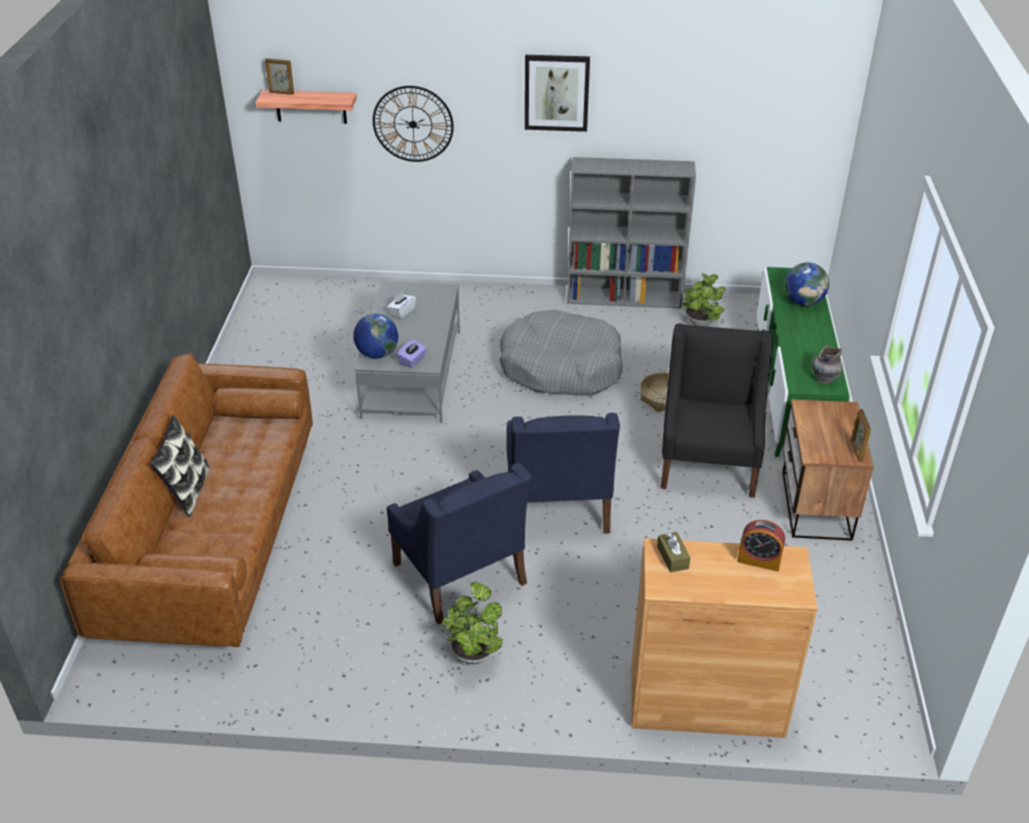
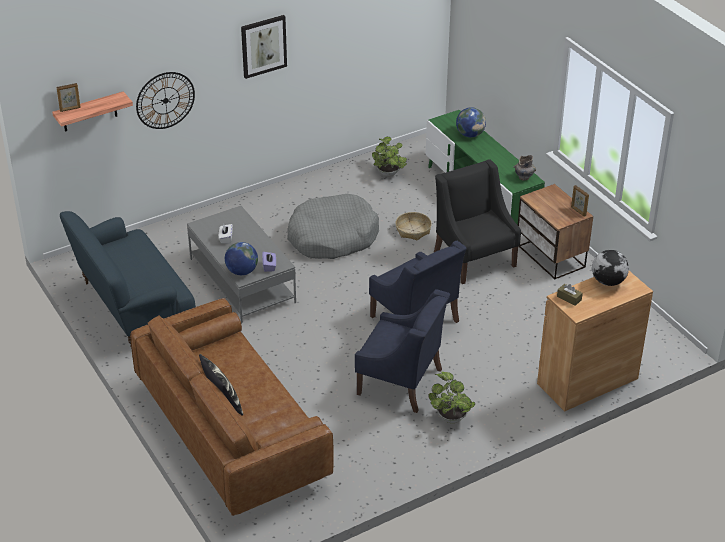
camera: 35 degrees left, 0 degrees up
(275, 354) = (133, 308): none -> blue sofa
(625, 297) = (326, 174): grey bookcase -> none
(759, 560) = (608, 281): alarm clock -> globe

